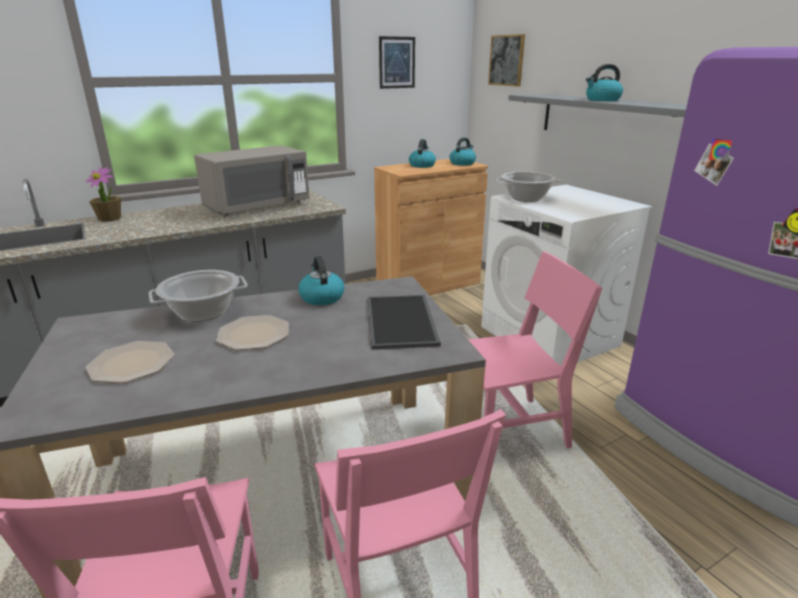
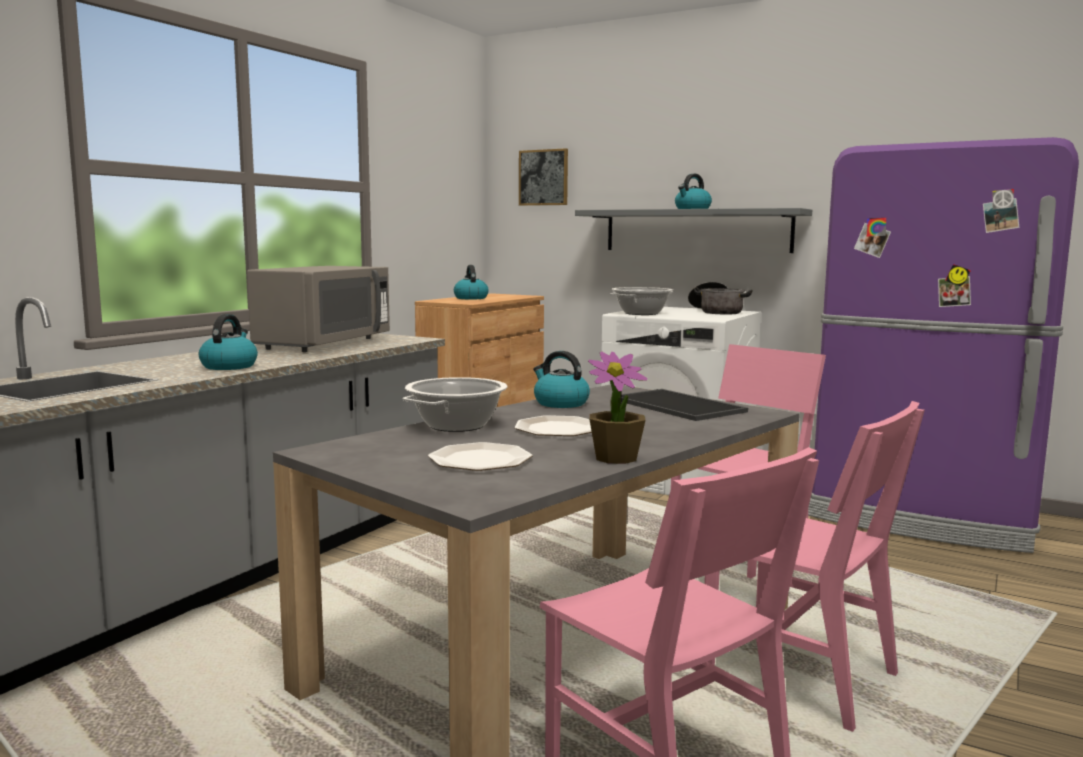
camera: 30 degrees left, 15 degrees down
(110, 218) = (130, 365): potted plant -> potted plant (616, 458)
(397, 62) = (420, 175): picture -> none
(462, 163) = (511, 295): kettle -> kettle (229, 366)
(603, 202) = (716, 312): none -> cooking pot

